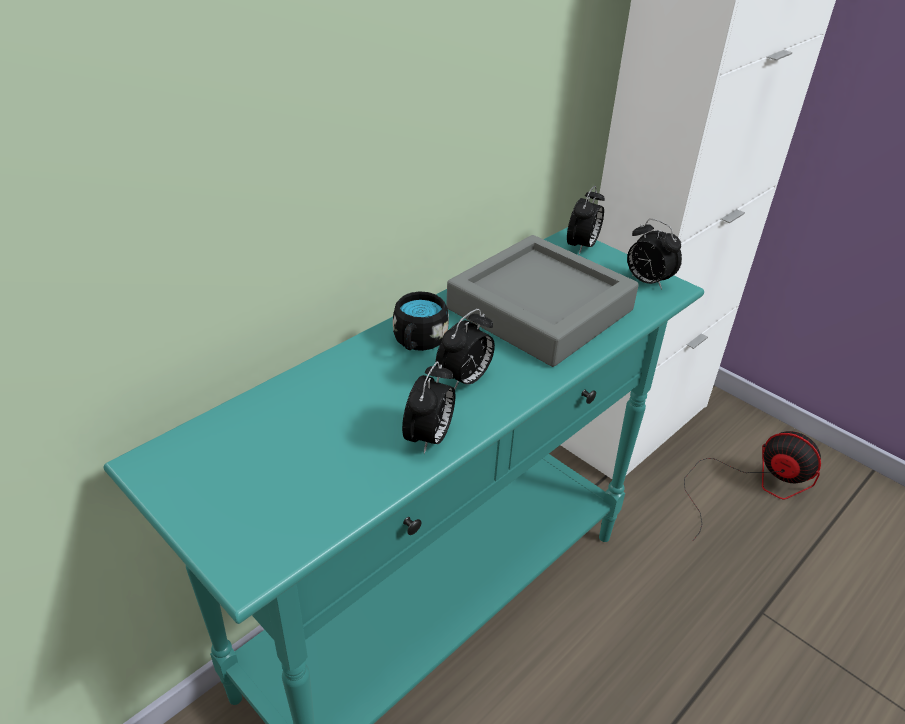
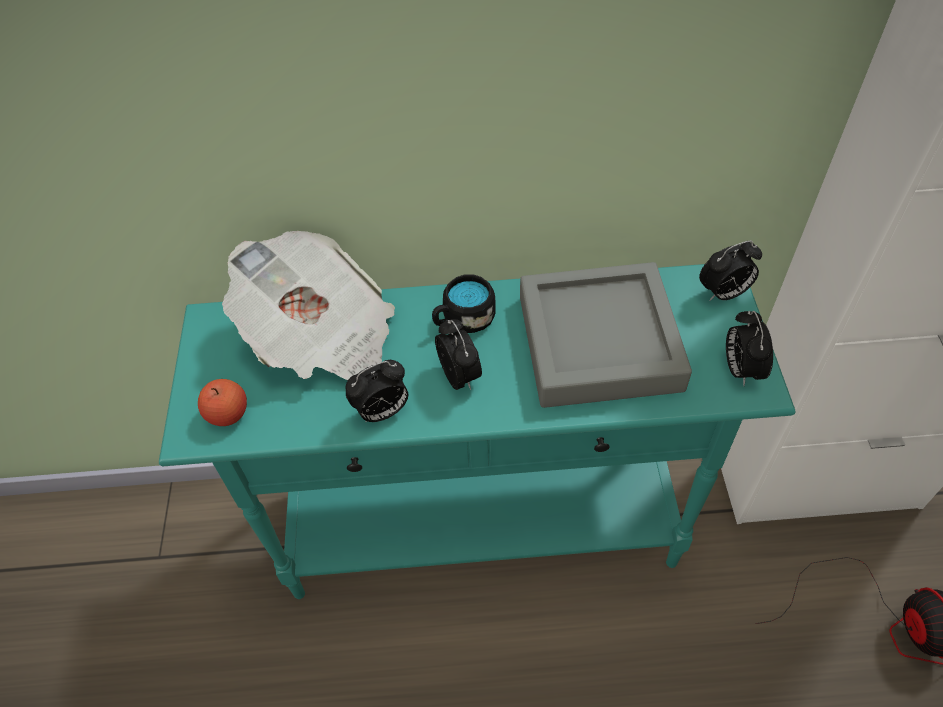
camera: 45 degrees right, 15 degrees up
(273, 526) = (228, 414): none -> apple
(301, 415) = (322, 337): none -> newspaper
(464, 380) = (460, 376): alarm clock -> alarm clock turned 105 degrees counterclockwise

